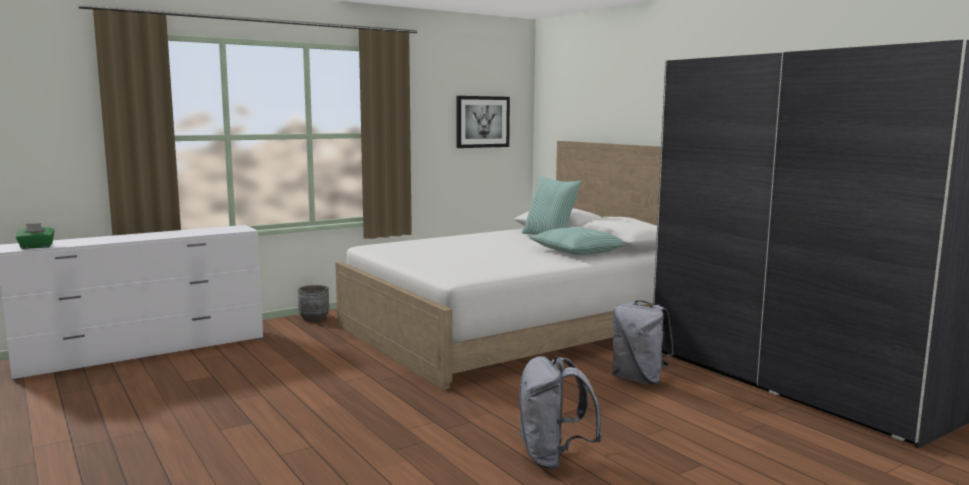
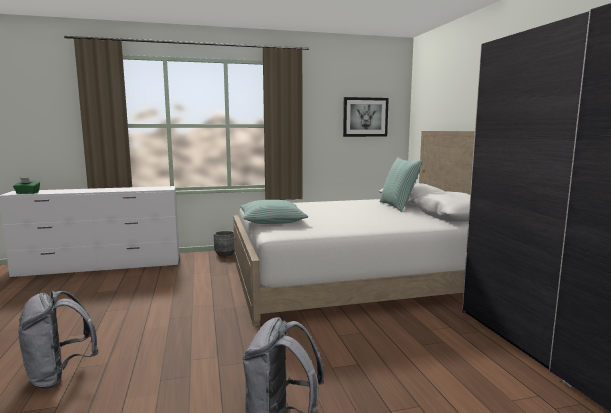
camera: 20 degrees right, 0 degrees up
(577, 251) = (406, 219): pillow -> pillow (272, 221)
(639, 379) = (430, 342): grey backpack -> grey backpack (59, 376)

